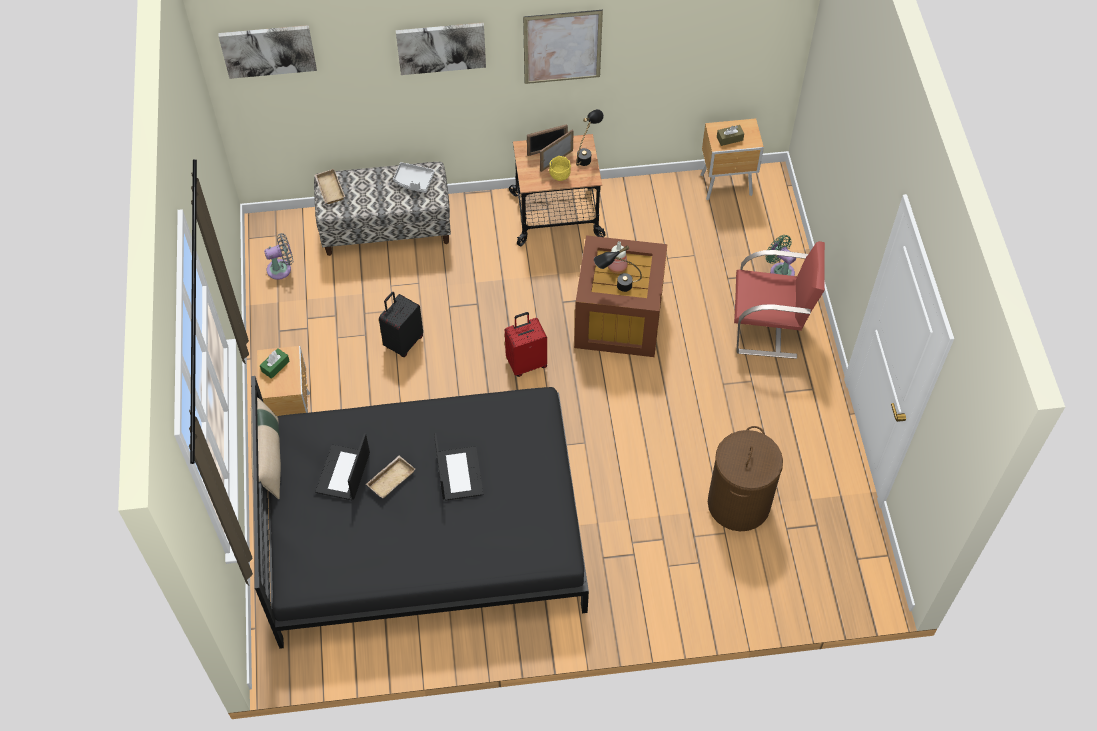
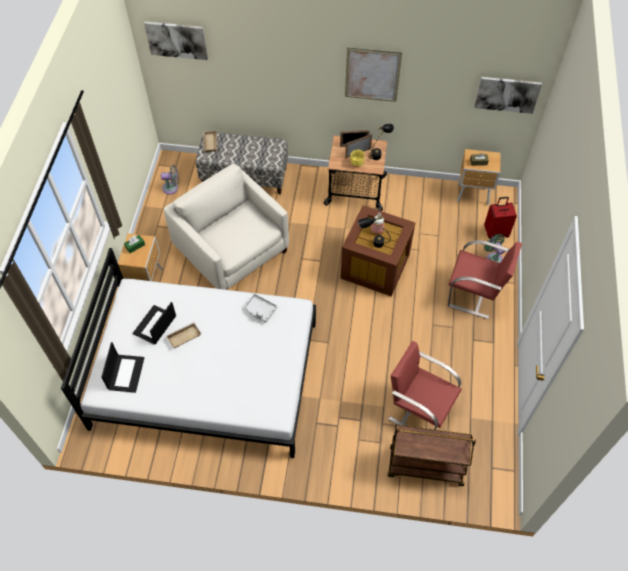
camera: 15 degrees right, 0 degrees up
(269, 458) = (112, 304): beige pillow -> none
(403, 342) = (231, 250): black suitcase -> beige armchair
(413, 181) = (264, 148): grey tray -> grey tray (260, 310)
(424, 526) = (206, 373): black bed -> white bed
(441, 47) = (290, 59): picture -> picture (507, 94)
(458, 473) = (229, 343): laptop -> laptop (125, 373)
(526, 363) = (306, 281): red suitcase -> red suitcase (496, 232)
(738, 503) = (419, 408): brown laundry basket -> red chair
(769, 580) = (425, 467): none -> brown cart

